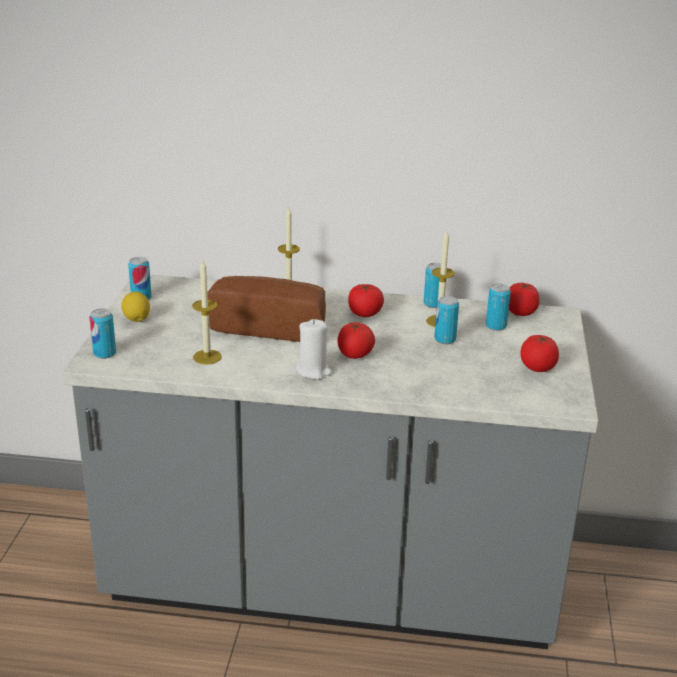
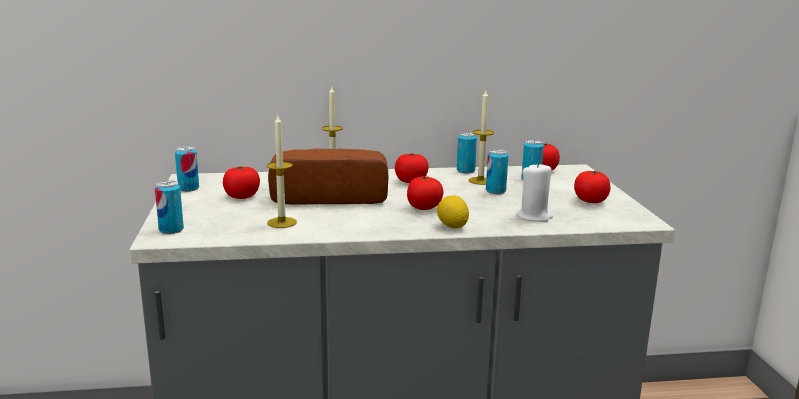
camera: 15 degrees left, 10 degrees down
(136, 319) = (192, 203): lemon -> lemon (452, 226)
(186, 315) = (242, 196): none -> tomato
(313, 371) = (394, 222): white candle -> white candle (534, 217)

